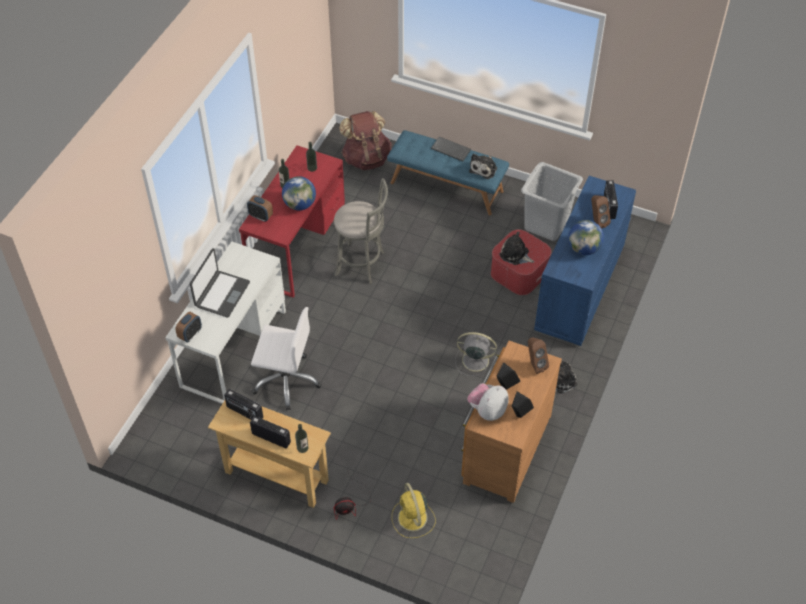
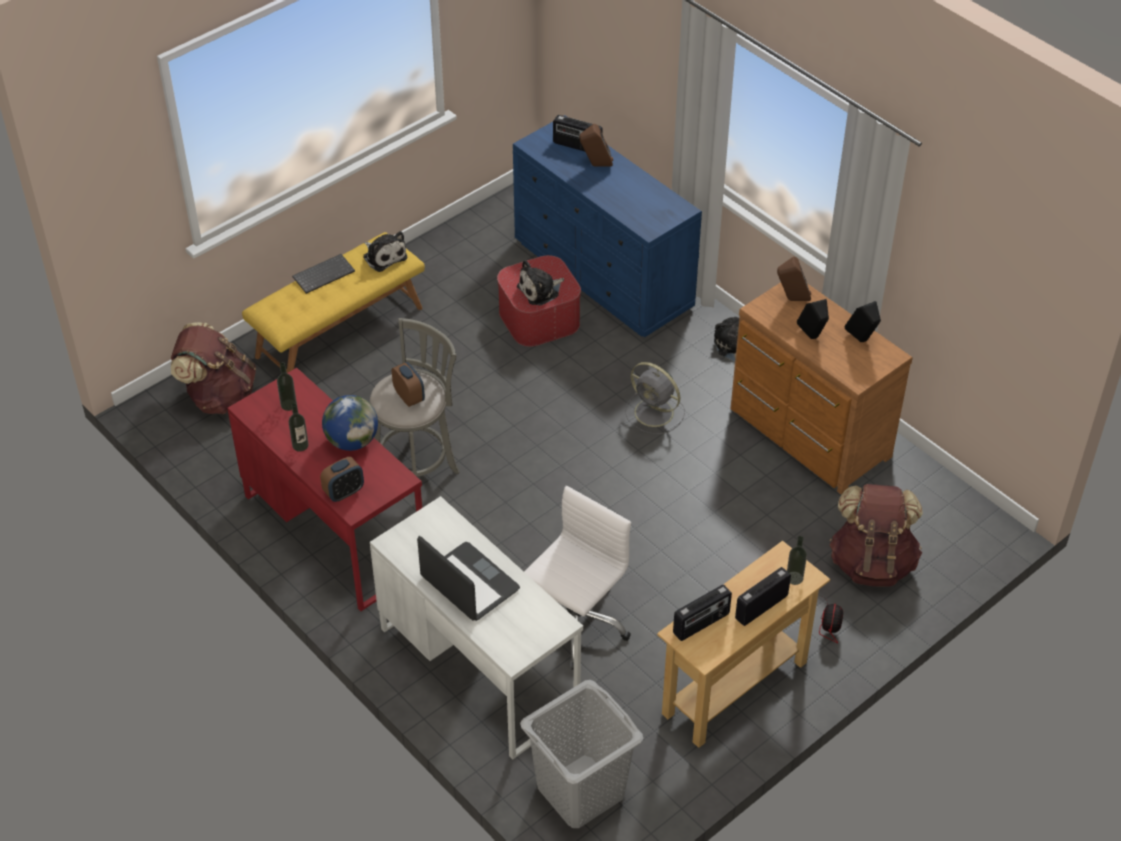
camera: 65 degrees left, 5 degrees down
(190, 334) = (524, 644): alarm clock -> alarm clock (409, 397)
(413, 519) = (872, 563): yellow fan -> brown backpack
(447, 186) = (339, 331): blue bench -> yellow bench
(474, 360) = (655, 413): grey fan -> grey fan turned 90 degrees counterclockwise
(487, 410) = (839, 366): plush toy -> none
(546, 224) = (475, 262): grey laundry basket -> grey laundry basket (579, 791)
(583, 249) = (631, 192): globe -> none

